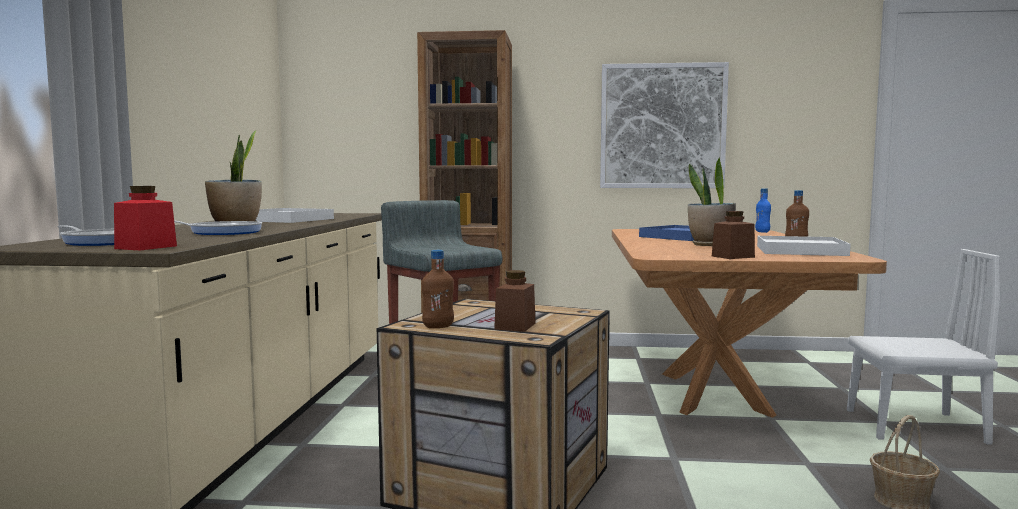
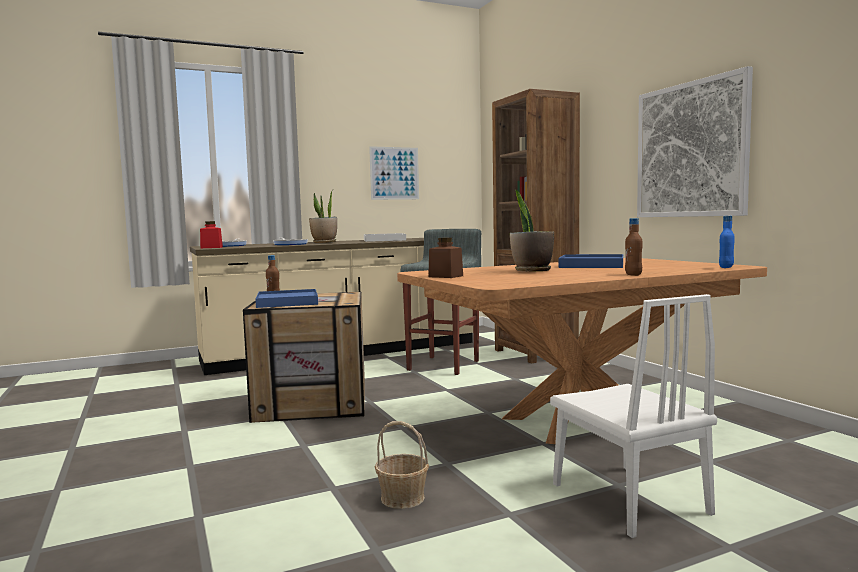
camera: 60 degrees right, 0 degrees up
(213, 108) = (394, 173): none -> picture
(515, 326) = (287, 302): brown jar -> blue tray
(800, 251) = (533, 279): white tray -> none

